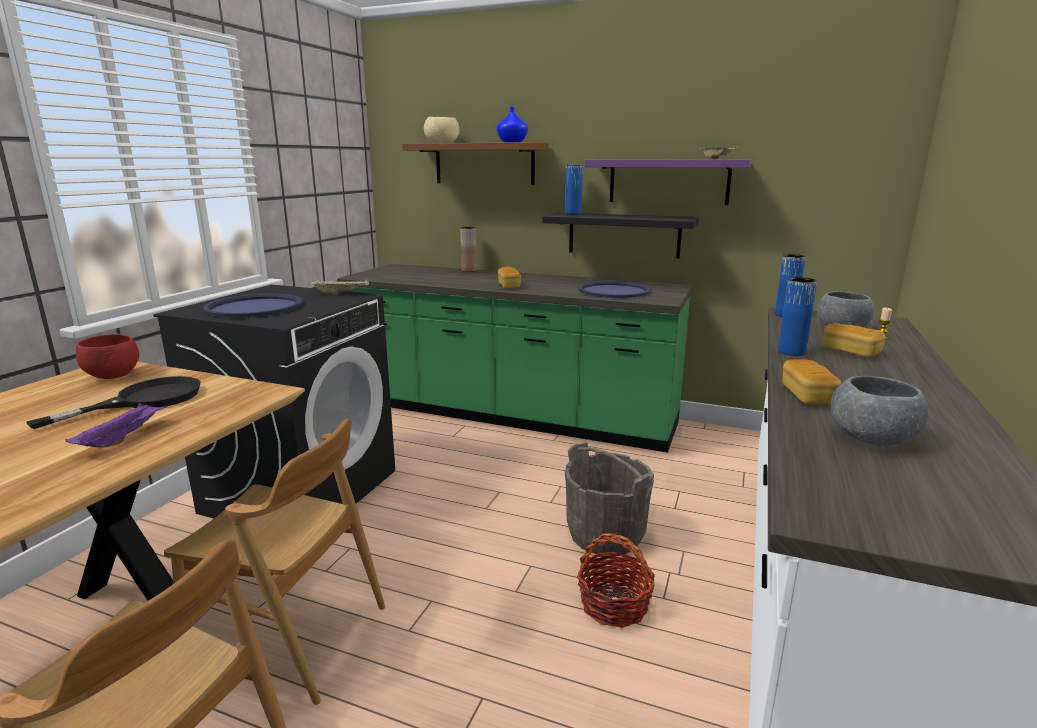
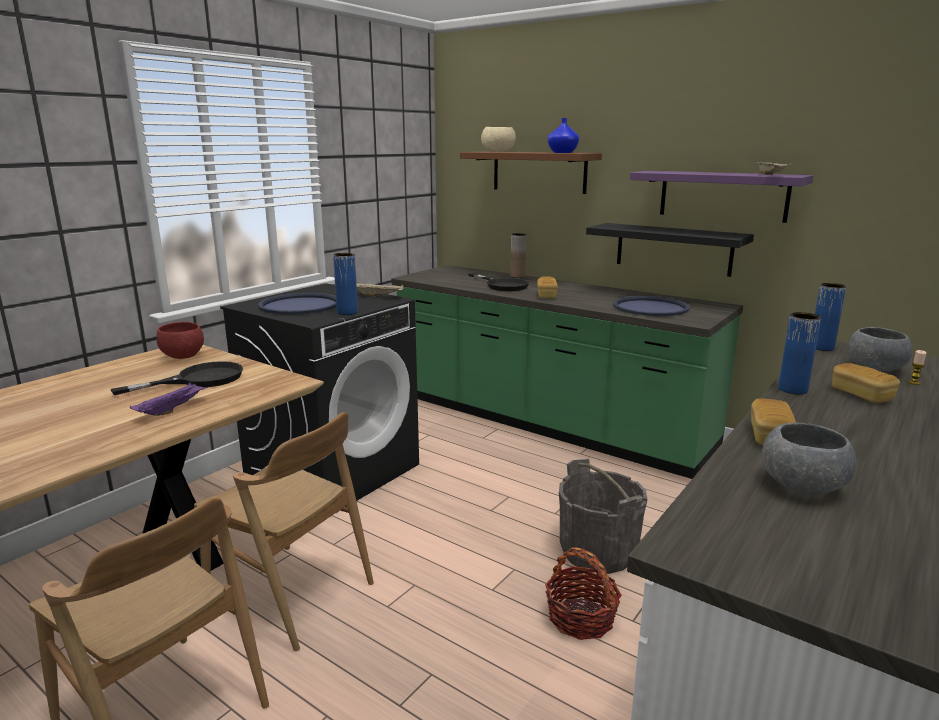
camera: 15 degrees right, 0 degrees up
(459, 279) = (502, 285): none -> black frying pan
(573, 214) = (620, 225): blue vase -> blue vase (347, 312)

